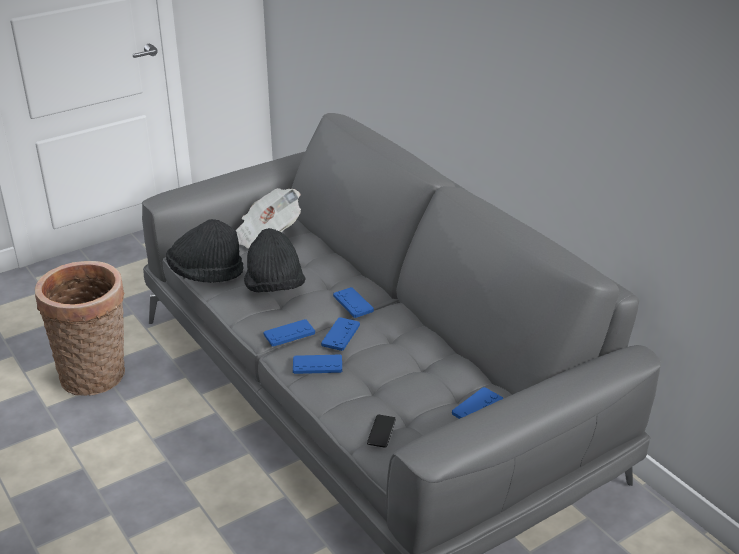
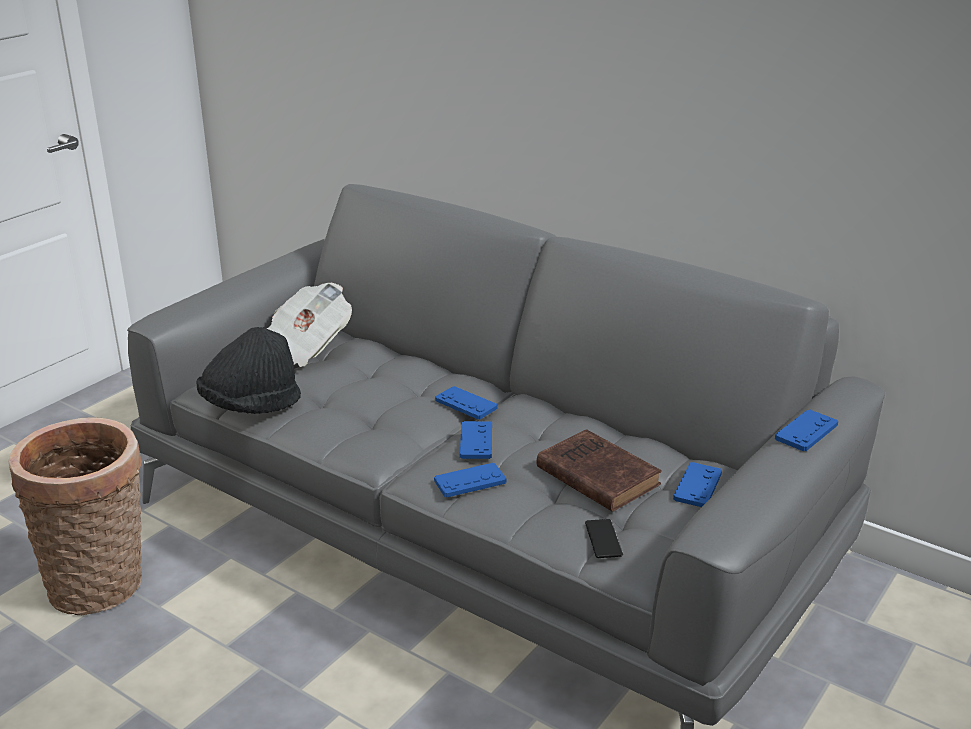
camera: 20 degrees left, 5 degrees down
(274, 287) = (354, 405): black hat -> none
(289, 334) = (409, 453): blue game controller -> blue game controller (806, 432)
(408, 380) = (595, 475): none -> brown book

